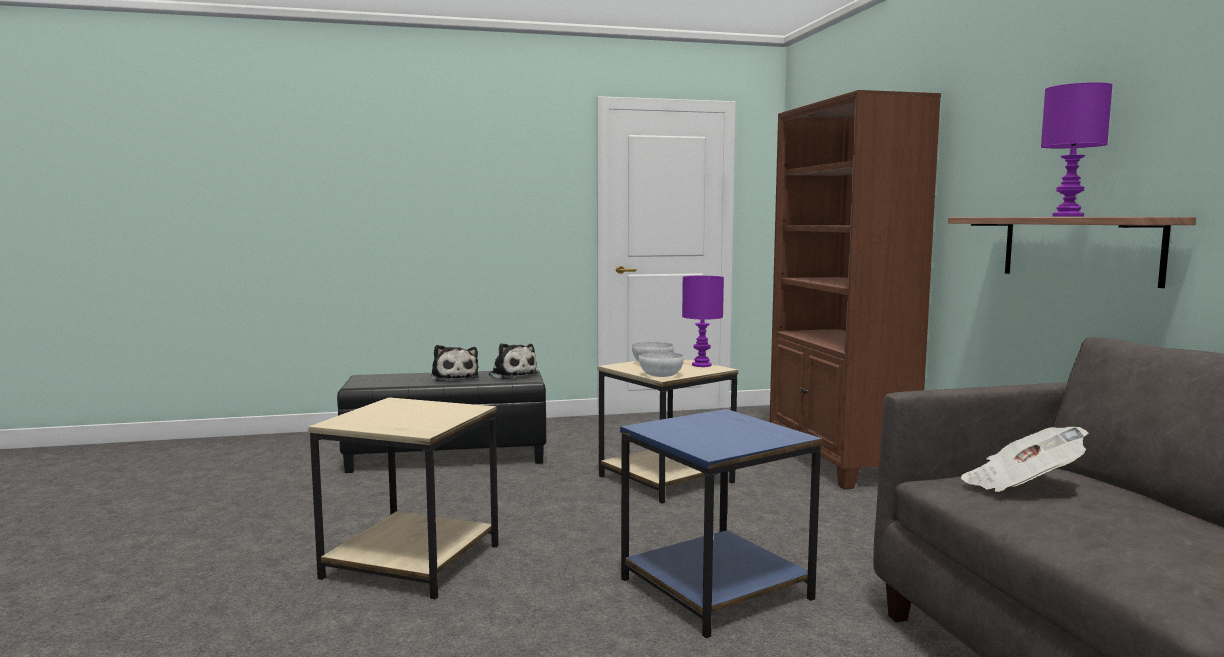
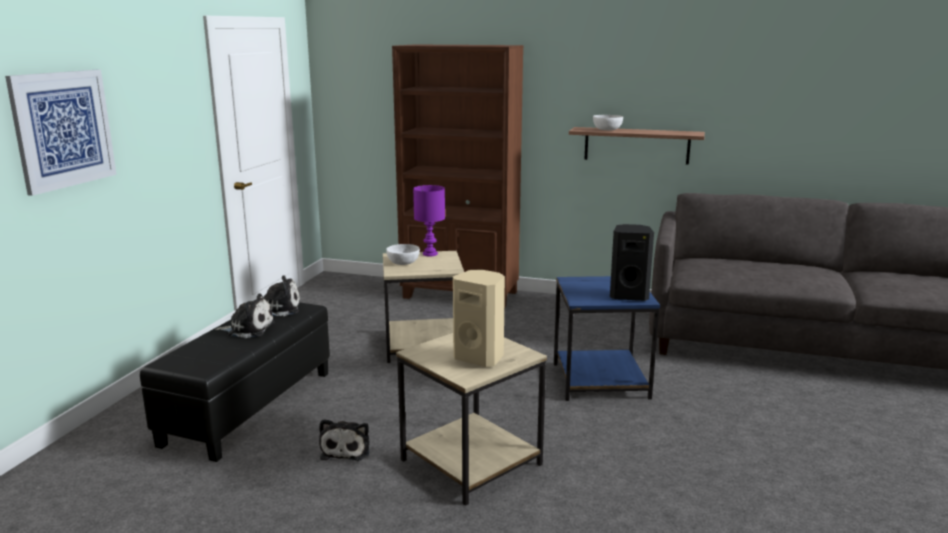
camera: 60 degrees left, 10 degrees up
(396, 419) = (480, 358): none -> beige speaker
(398, 506) = (346, 449): none -> plush toy
(400, 182) = (63, 129): none -> picture
(660, 375) = (445, 269): white bowl -> white bowl (607, 130)
(713, 443) = (629, 296): none -> black speaker
(1020, 486) = (717, 270): newspaper -> none
(1067, 216) = (650, 132): purple table lamp -> none

